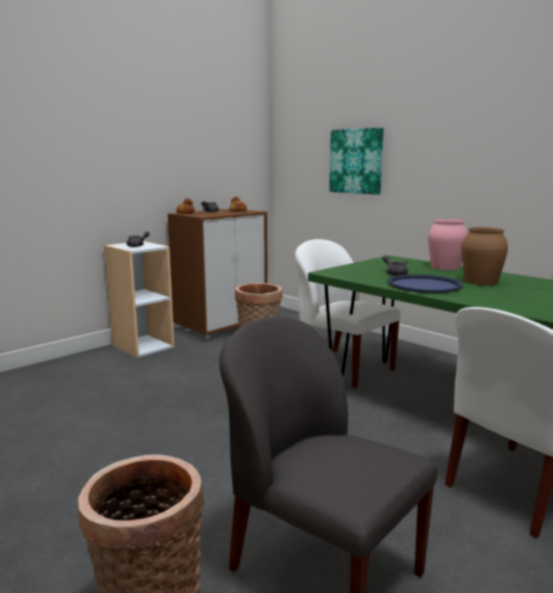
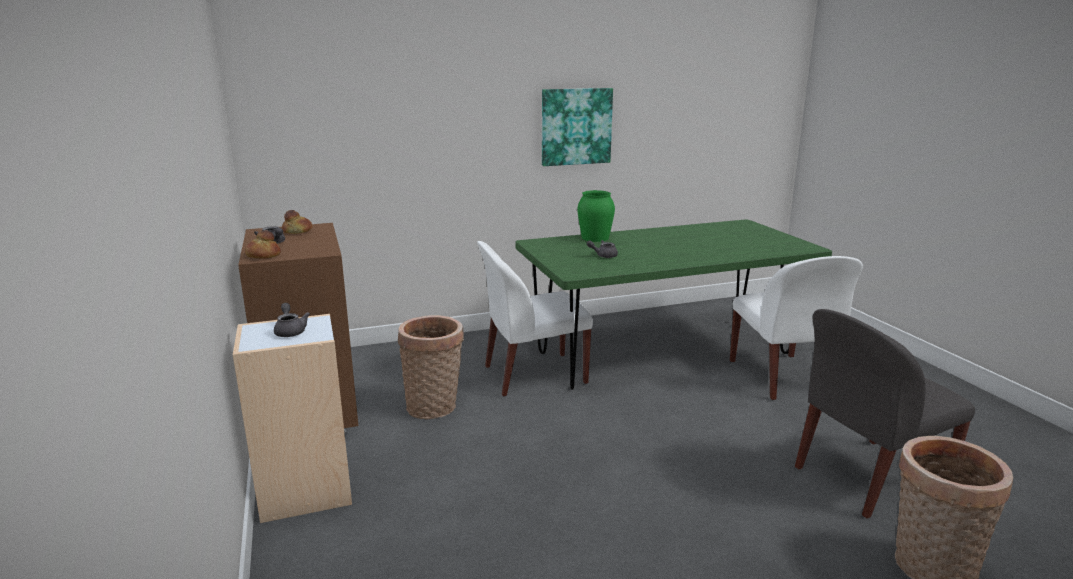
camera: 65 degrees left, 5 degrees up
(356, 161) = (407, 134): picture -> picture (576, 126)
(424, 285) = (657, 258): blue tray -> none
(445, 267) = (594, 238): pink vase -> green vase
(481, 281) = (659, 242): brown vase -> none

